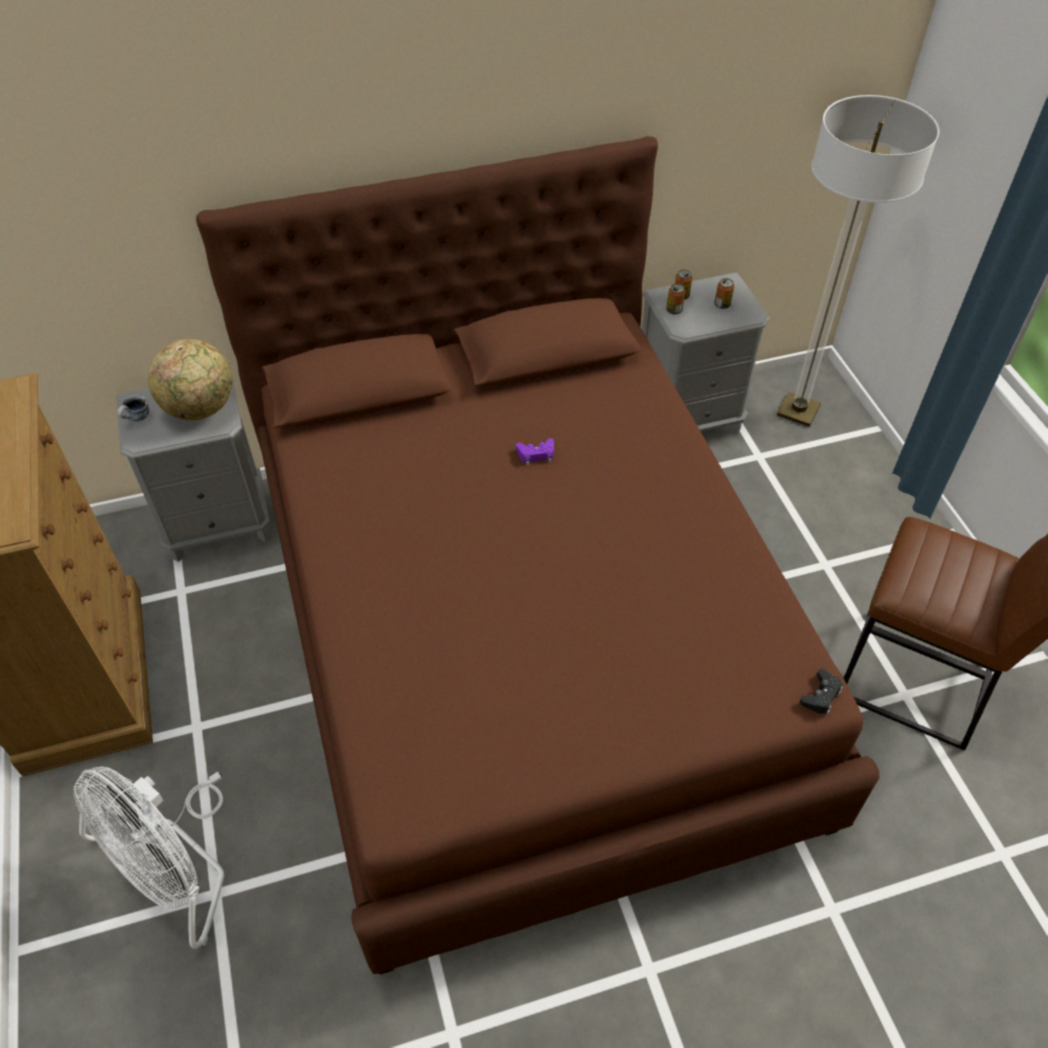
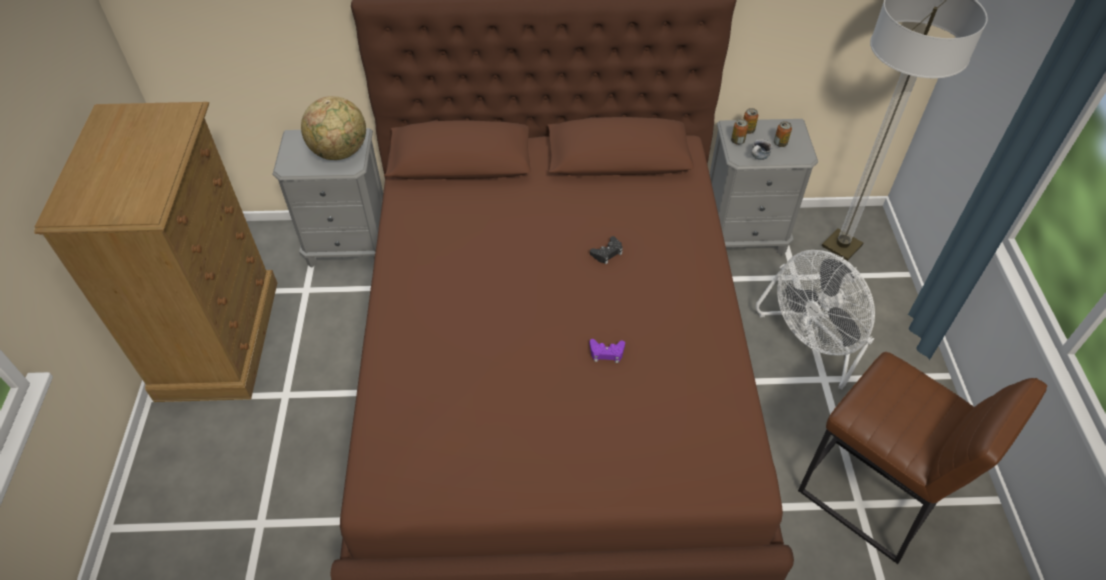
camera: 15 degrees right, 0 degrees up
(137, 419) = (292, 151): mug -> mug (758, 158)
(174, 861) = (238, 491): white fan -> white fan (812, 337)
(536, 454) = (582, 236): purple game controller -> purple game controller (606, 353)
(821, 695) = (750, 483): black game controller -> black game controller (607, 253)

